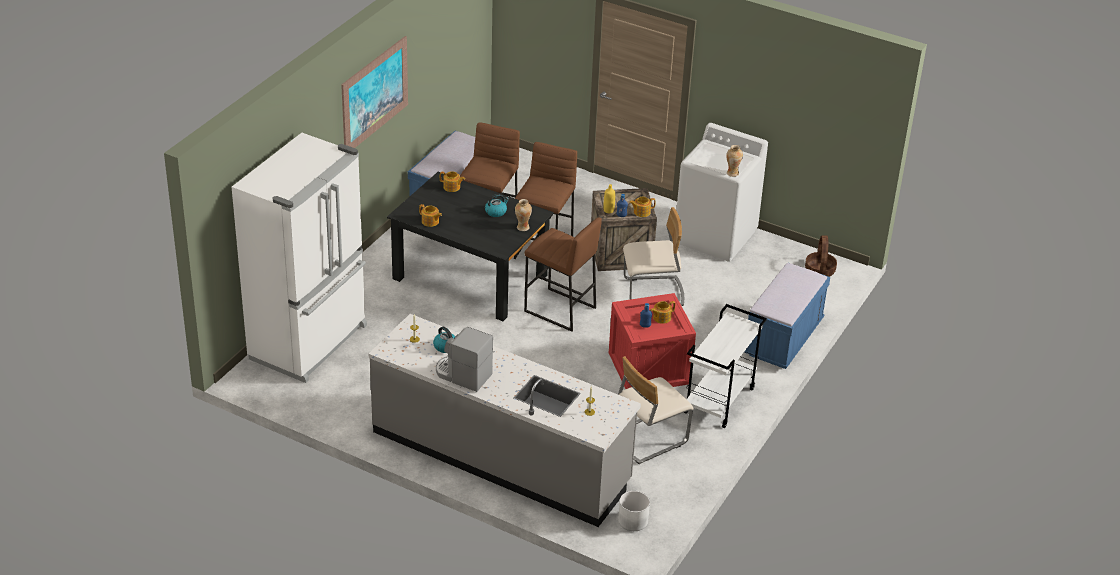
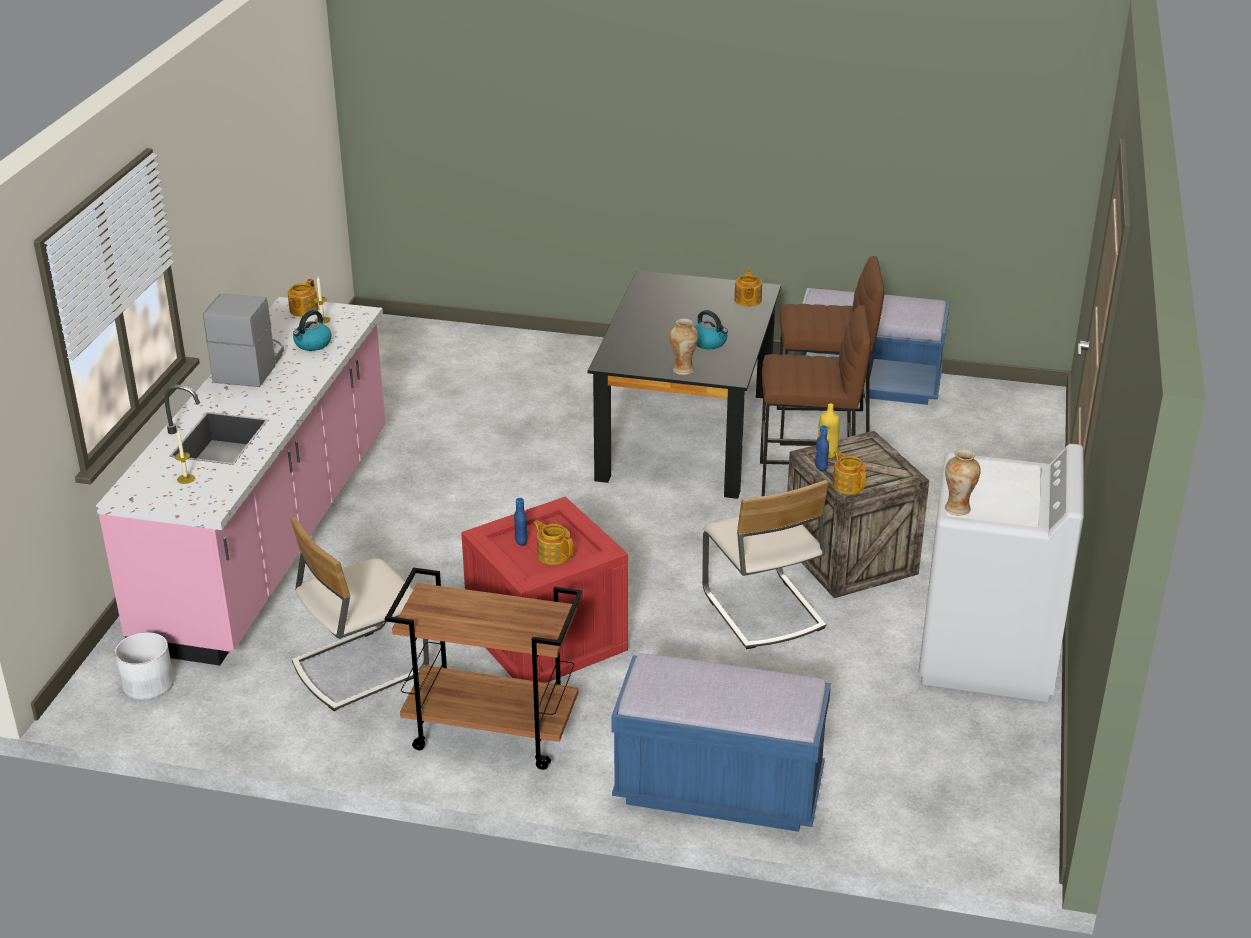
camera: 75 degrees right, 5 degrees down
(310, 343) = (464, 351): white fridge -> none
(375, 94) = (739, 110): picture -> none
(430, 222) = (645, 300): teapot -> teapot (303, 310)
(501, 457) = (271, 536): grey counter -> pink counter
(559, 310) = (653, 525): brown stool -> none
(647, 438) = (359, 667): beige chair -> beige chair turned 75 degrees counterclockwise
(719, 401) = (489, 733): white cart -> brown cart
(820, 270) = (983, 811): basket -> none

